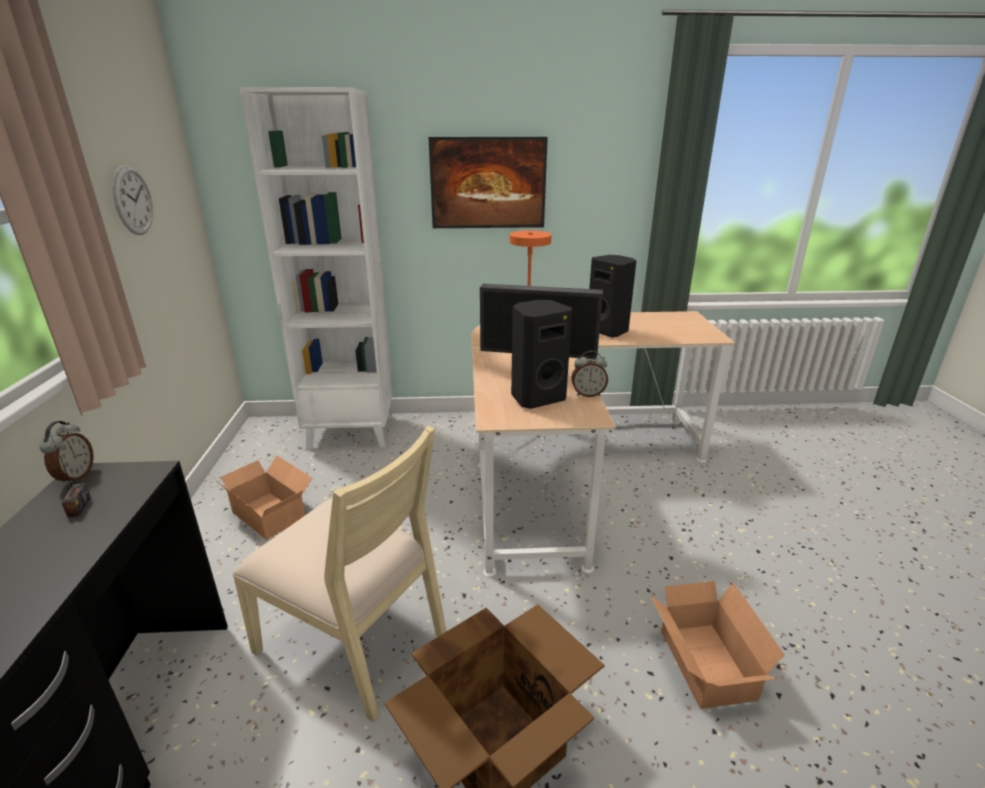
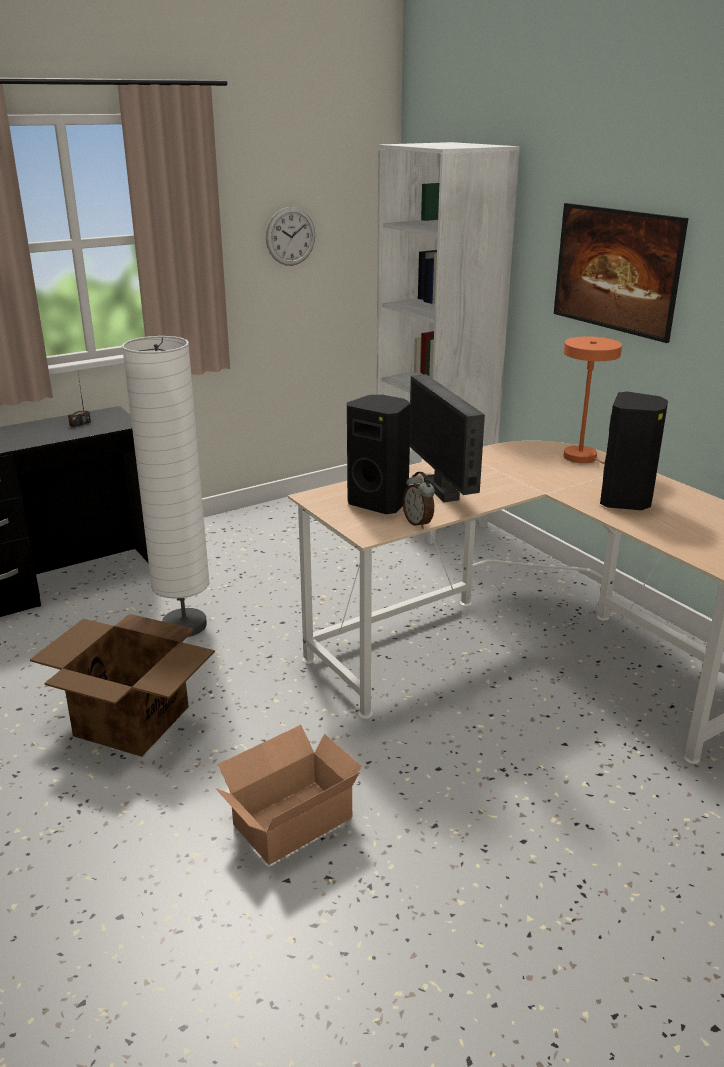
camera: 60 degrees right, 0 degrees up
(76, 477) = (106, 412): alarm clock -> none
(270, 513) = (283, 536): cardboard box -> none
(354, 640) = (184, 626): beige chair -> white floor lamp

